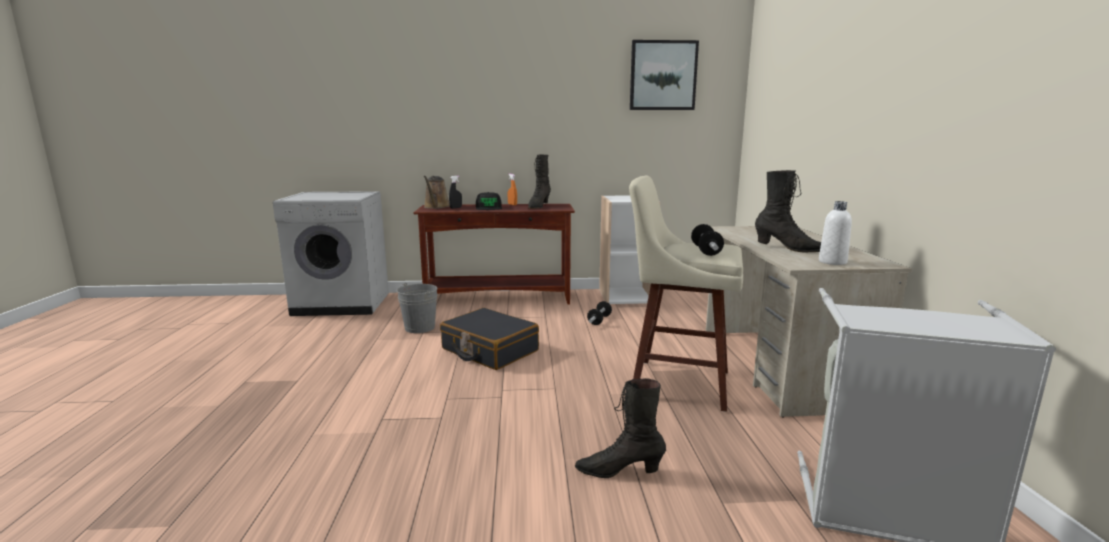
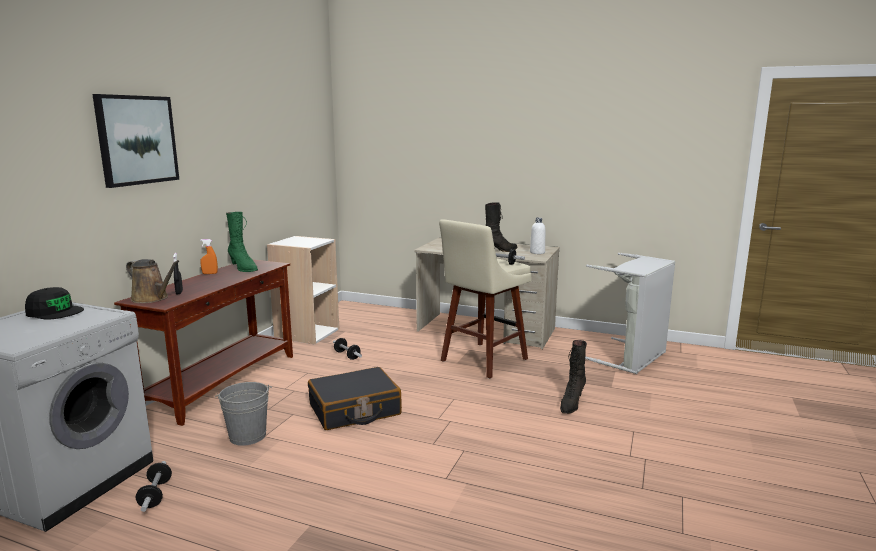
camera: 65 degrees left, 0 degrees up
(331, 326) = (155, 495): none -> dumbbell
(489, 208) = (210, 282): black cap -> black cap (55, 312)
(538, 206) = (243, 268): black boot -> green boot
(663, 75) = (292, 124): picture -> picture (136, 140)

